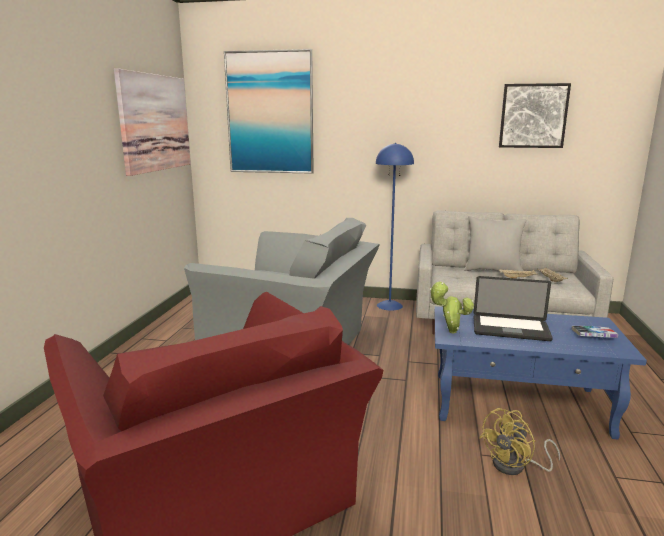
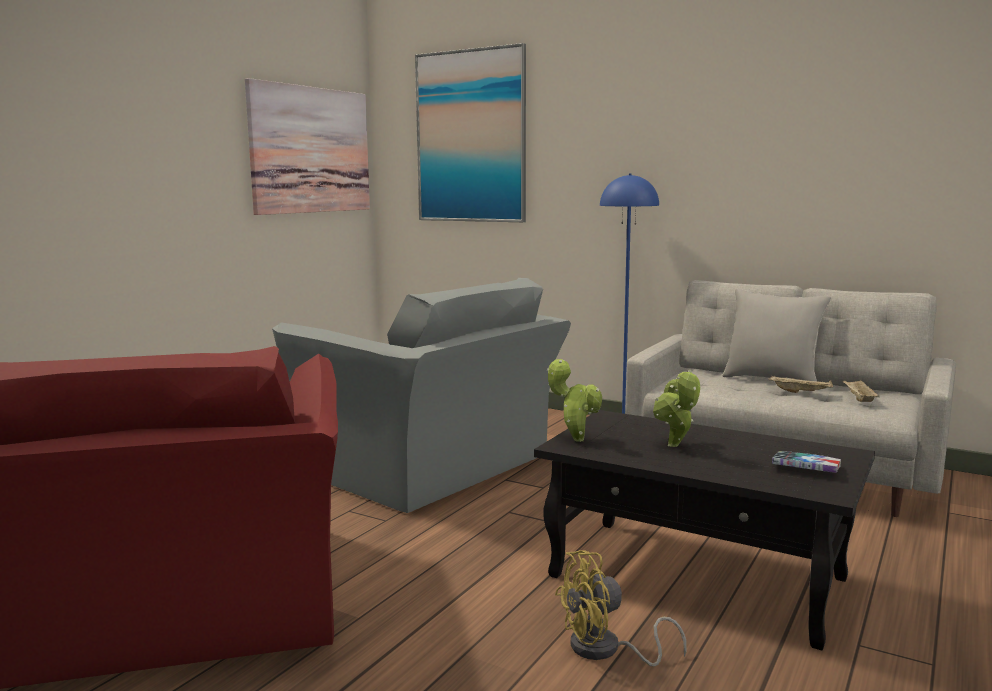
camera: 20 degrees right, 5 degrees down
(510, 329) = (675, 446): laptop -> potted plant
(520, 404) = (699, 577): blue coffee table -> black coffee table
(533, 116) = (858, 127): picture -> none

